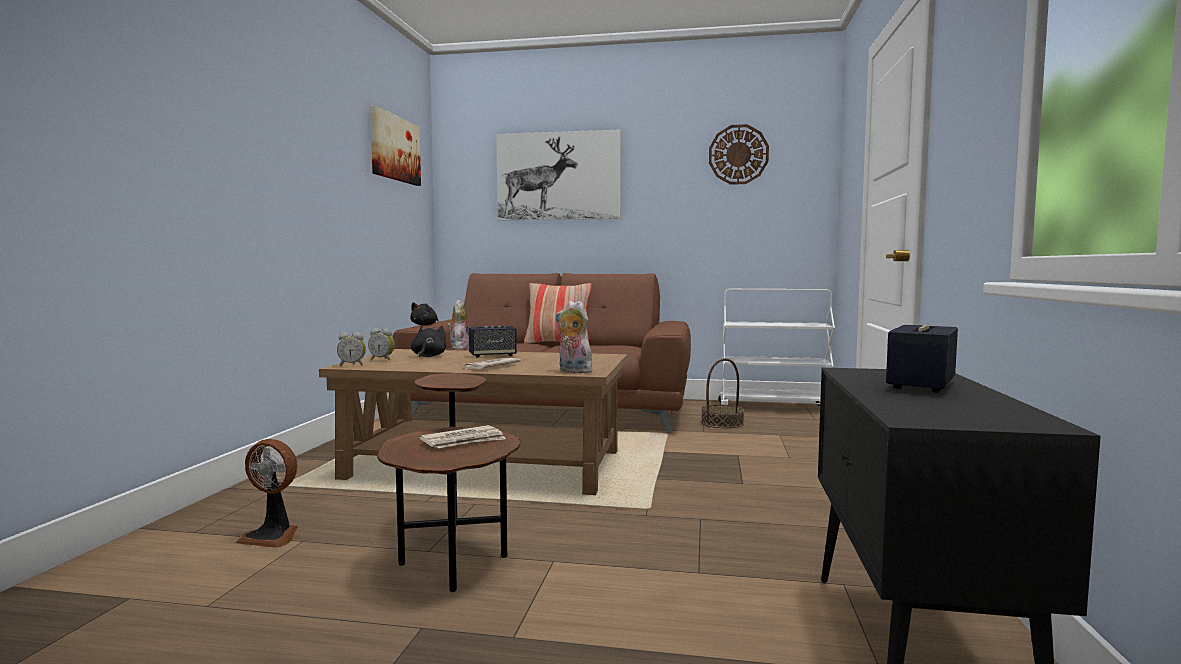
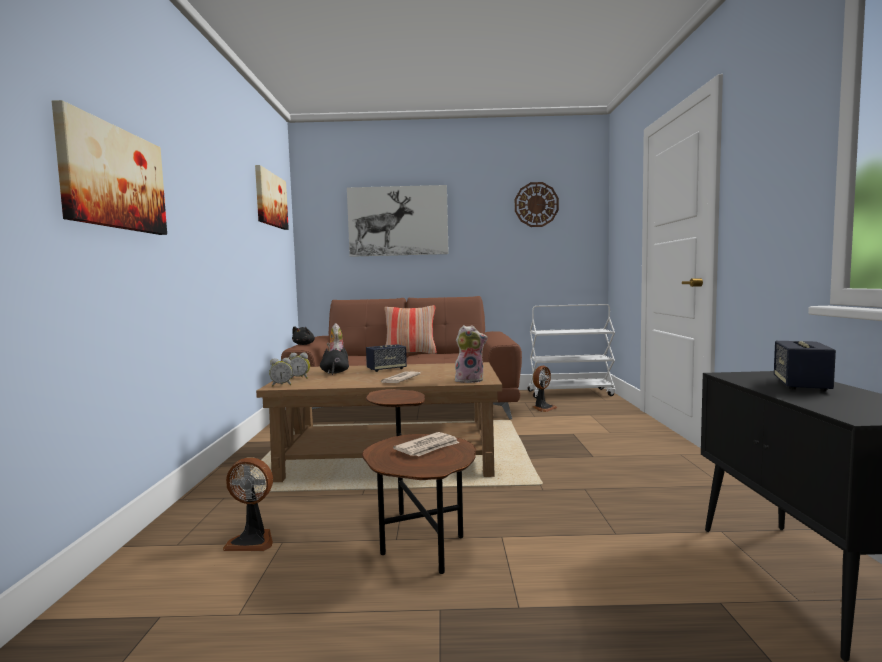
camera: 10 degrees left, 0 degrees up
(147, 116) = (113, 178): none -> picture
(572, 371) = (470, 380): plush toy -> plush toy turned 150 degrees clockwise
(722, 423) = (543, 408): basket -> fan

